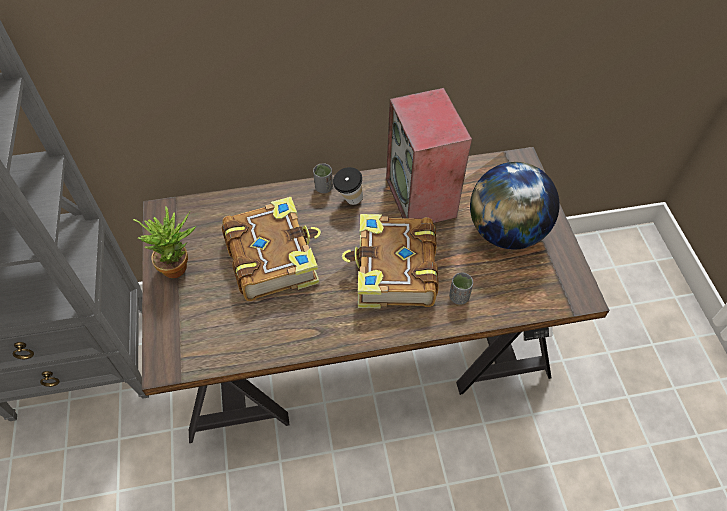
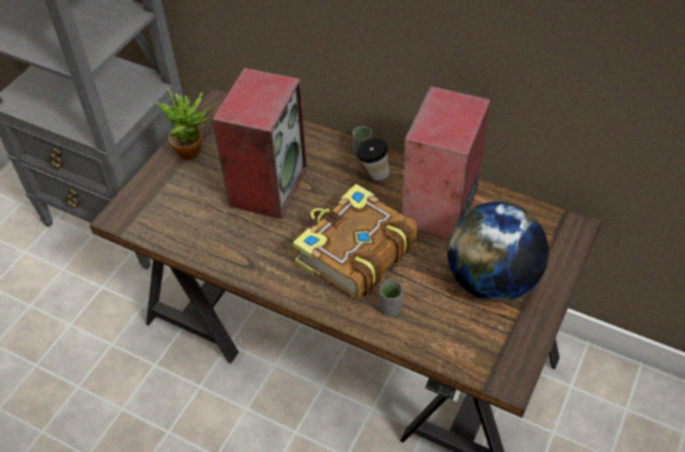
camera: 40 degrees right, 5 degrees down
(273, 257) = (268, 185): book -> speaker

